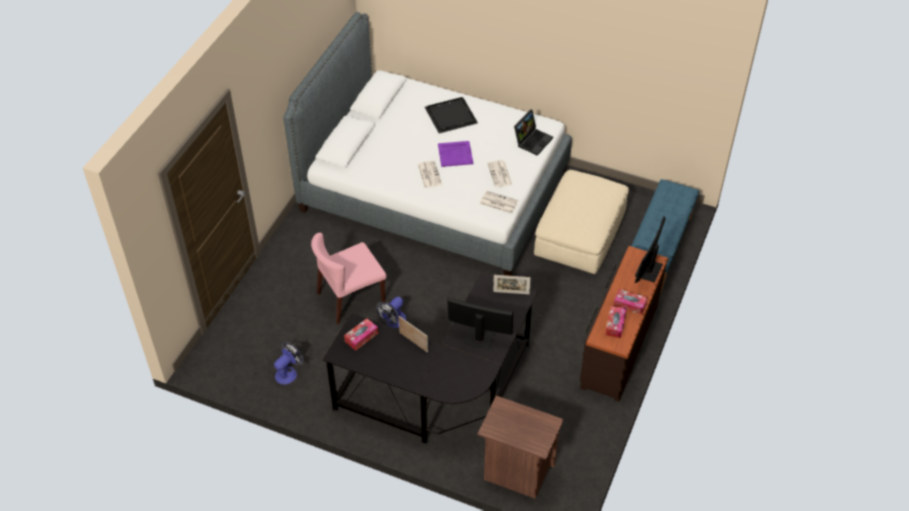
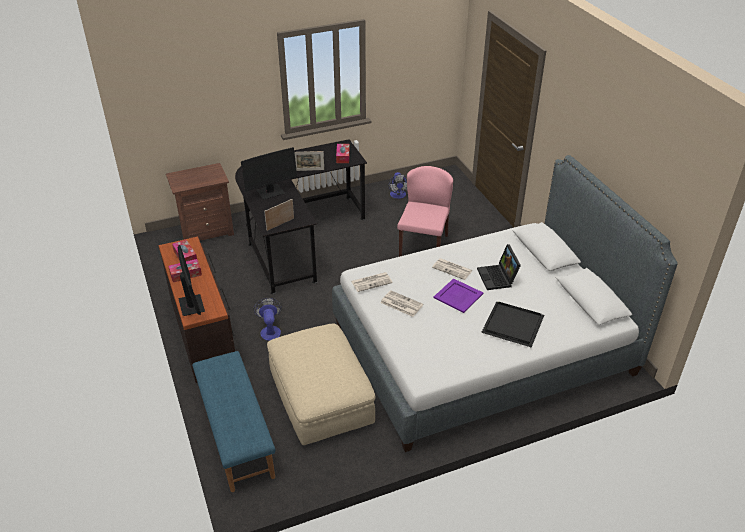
camera: 135 degrees right, 10 degrees down
(393, 322) = (378, 250): fan -> fan (270, 330)
(532, 140) = (416, 353): laptop -> laptop (498, 278)

